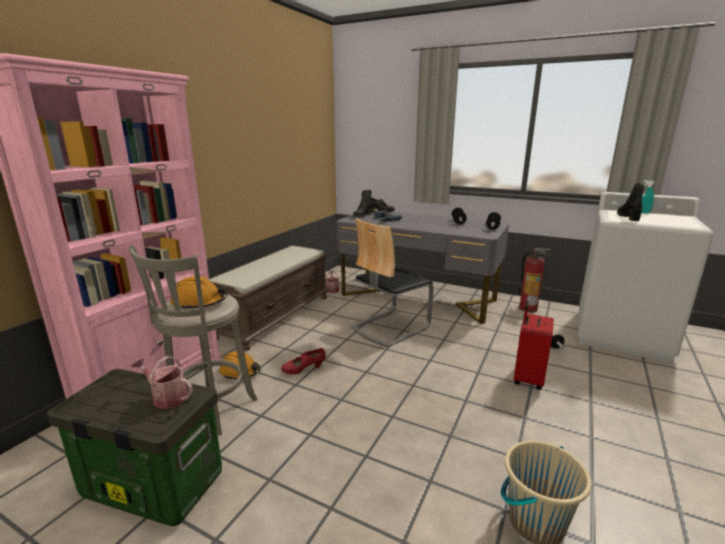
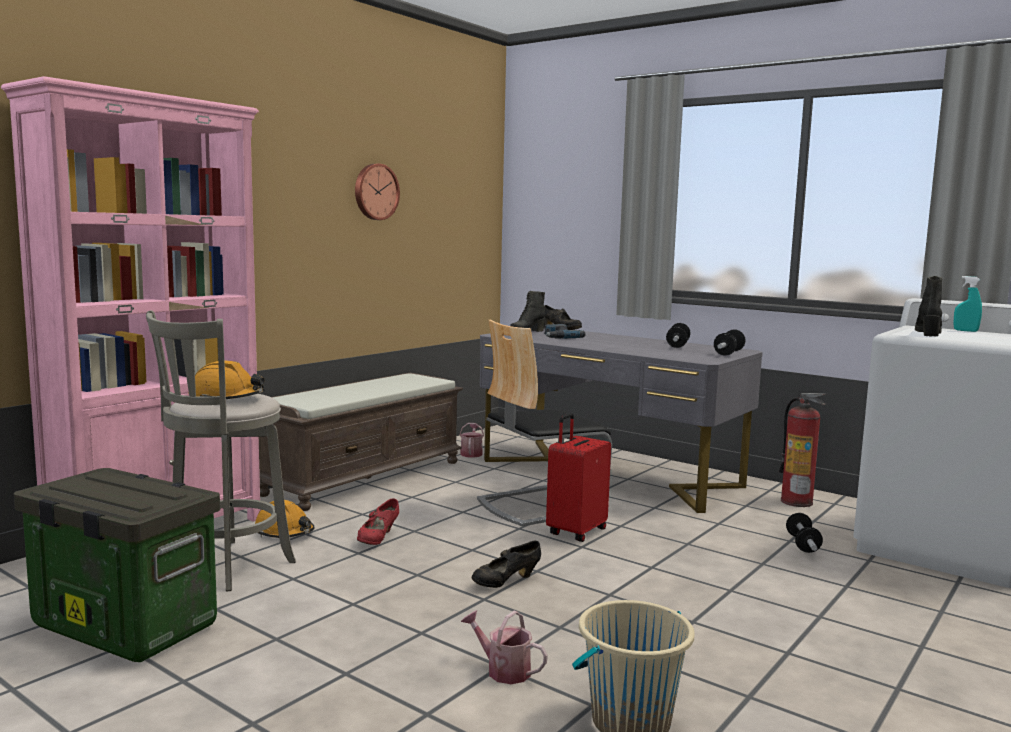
camera: 10 degrees right, 10 degrees down
(166, 397) = (155, 492): watering can -> watering can (503, 670)
(263, 130) = (375, 192): none -> wall clock
(304, 370) = (378, 539): red shoe -> red shoe turned 60 degrees counterclockwise
(399, 399) = (506, 582): none -> black shoe
(527, 379) = (730, 582): red suitcase -> red suitcase (575, 532)

